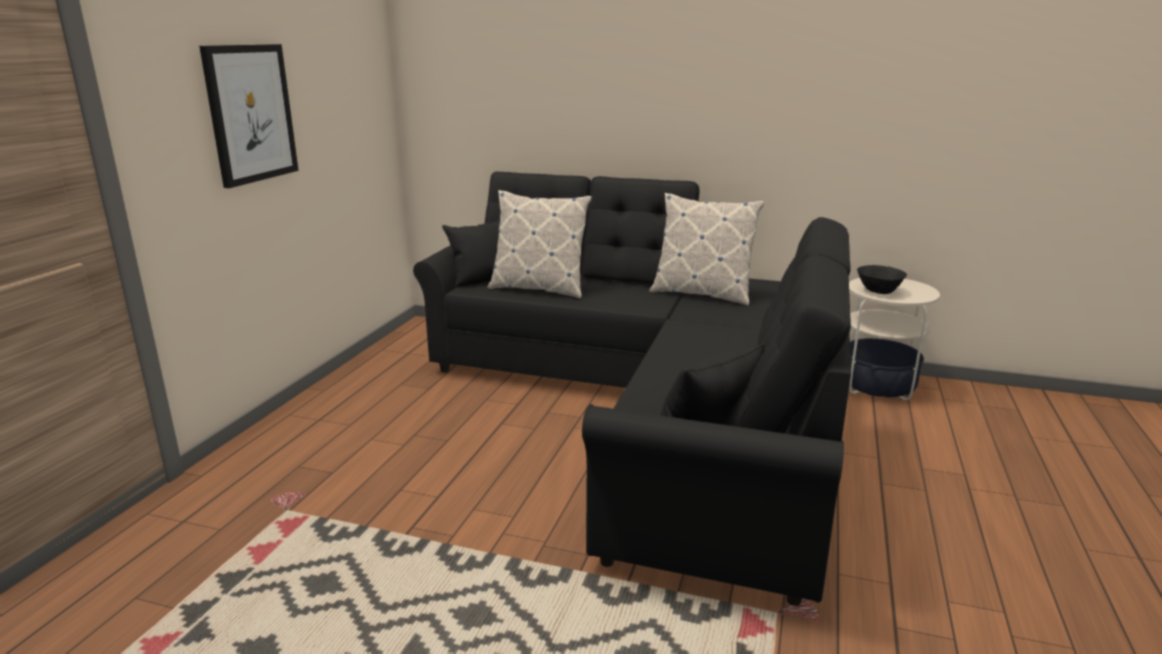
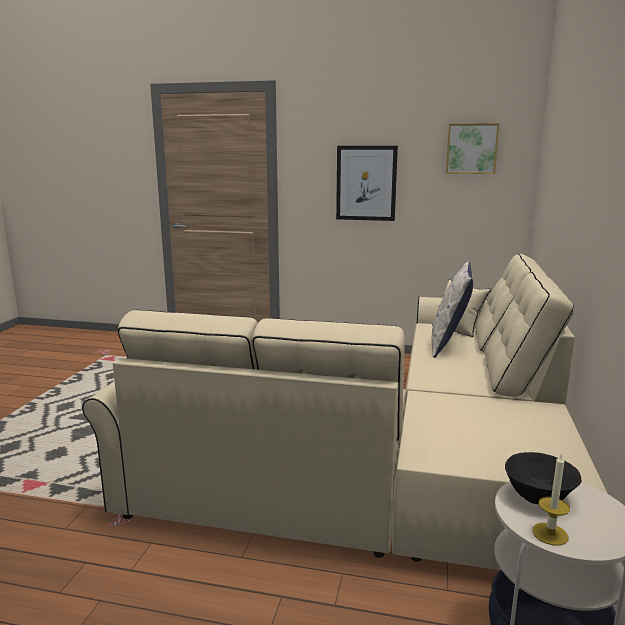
camera: 85 degrees right, 5 degrees down
(346, 47) = (471, 148): none -> picture
(657, 408) = (397, 466): black sofa -> beige sofa
(702, 294) = (489, 404): pillow -> none
(920, 295) = (550, 534): none -> candle

